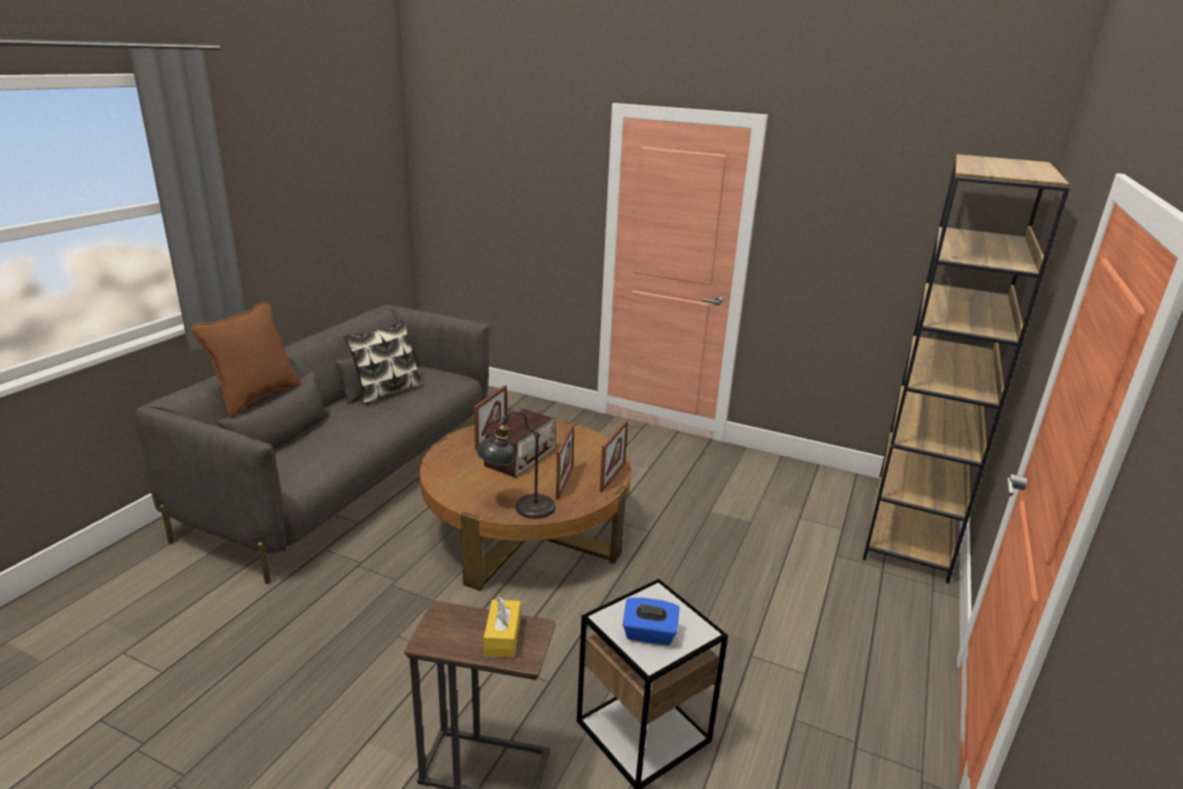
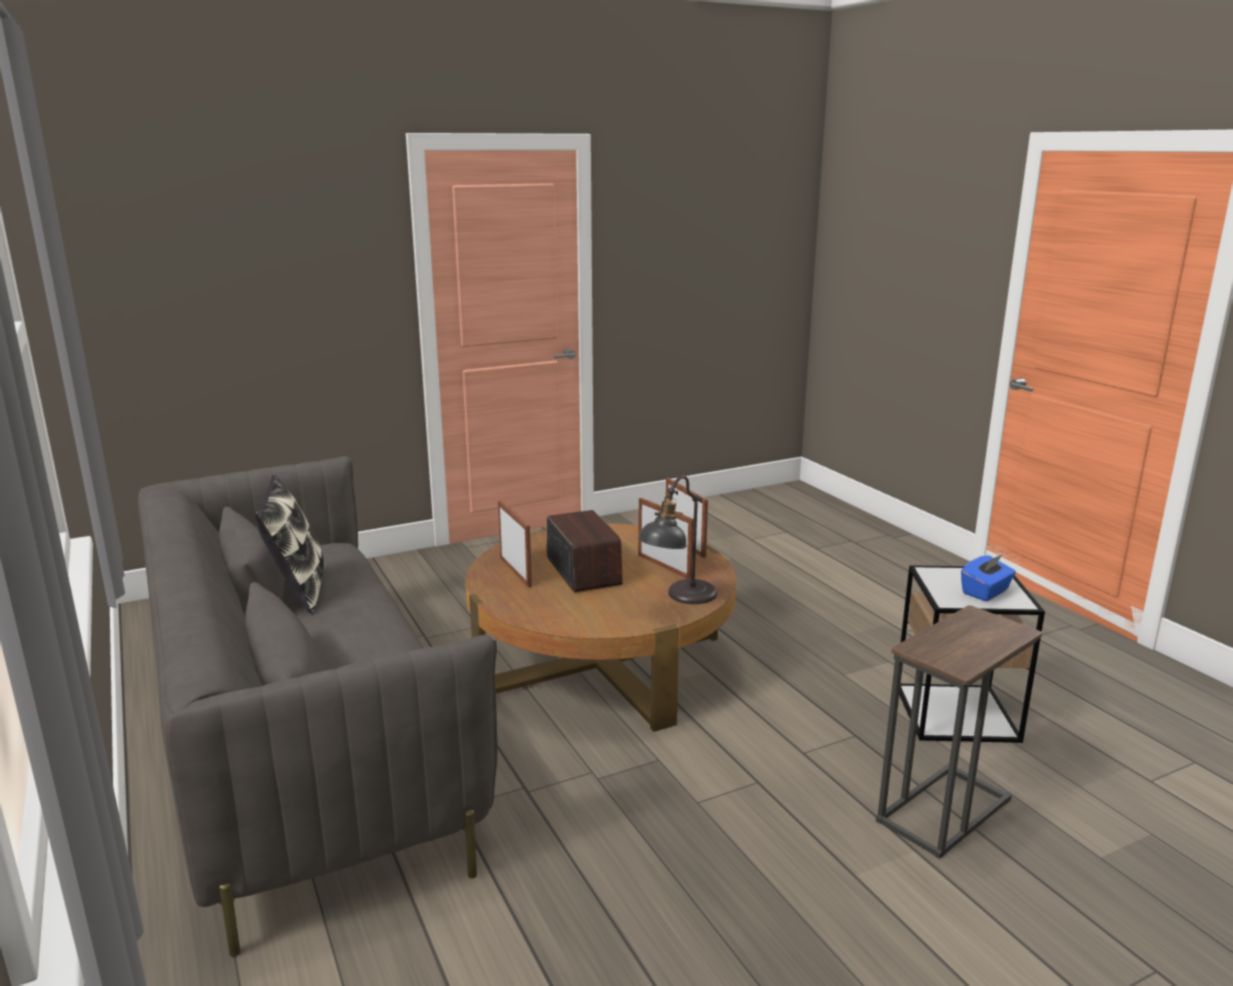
camera: 50 degrees left, 5 degrees down
(256, 398) = (252, 640): brown pillow -> none
(502, 637) = (978, 631): yellow tissue box -> none
(910, 530) = (818, 512): brown bookcase -> none

